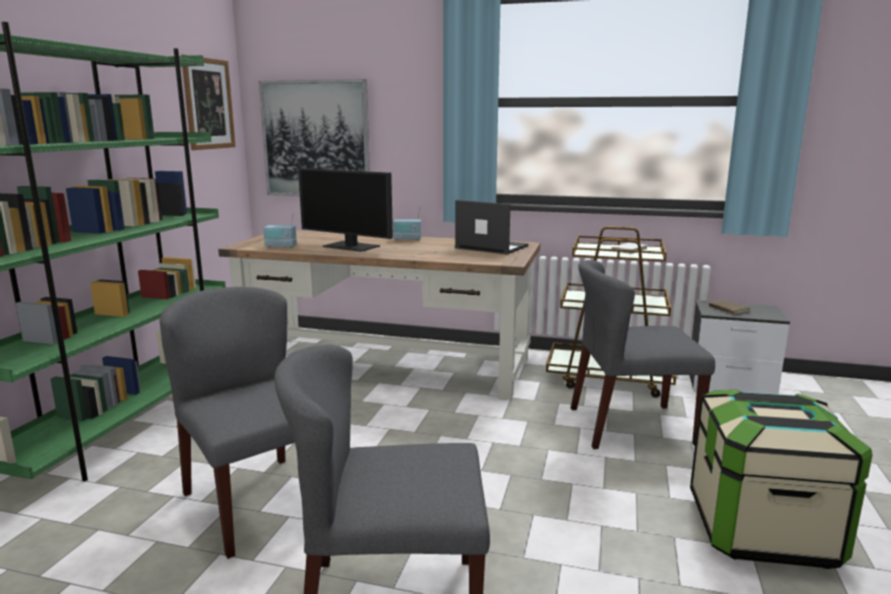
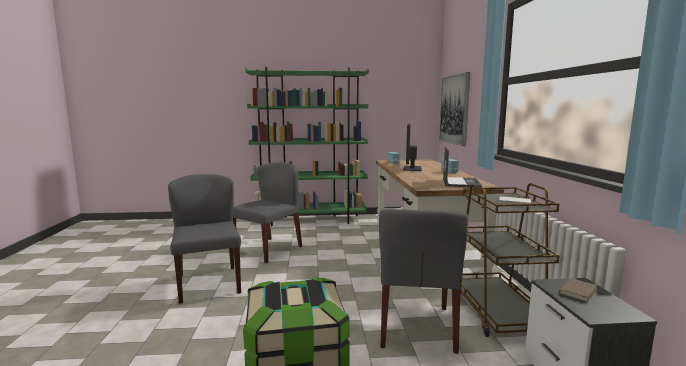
camera: 70 degrees right, 5 degrees down
(208, 104) = (410, 91): picture -> none
(630, 426) = (416, 326): grey chair -> grey chair turned 150 degrees counterclockwise

